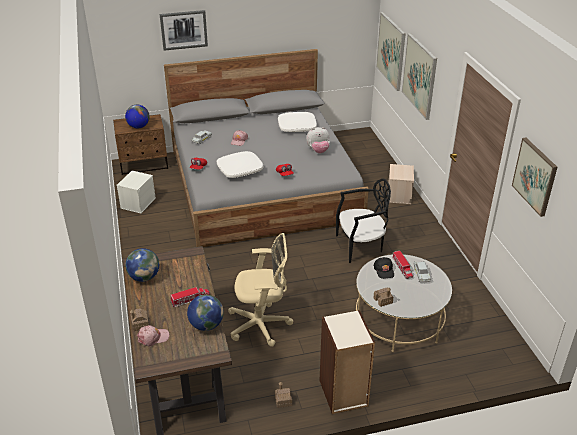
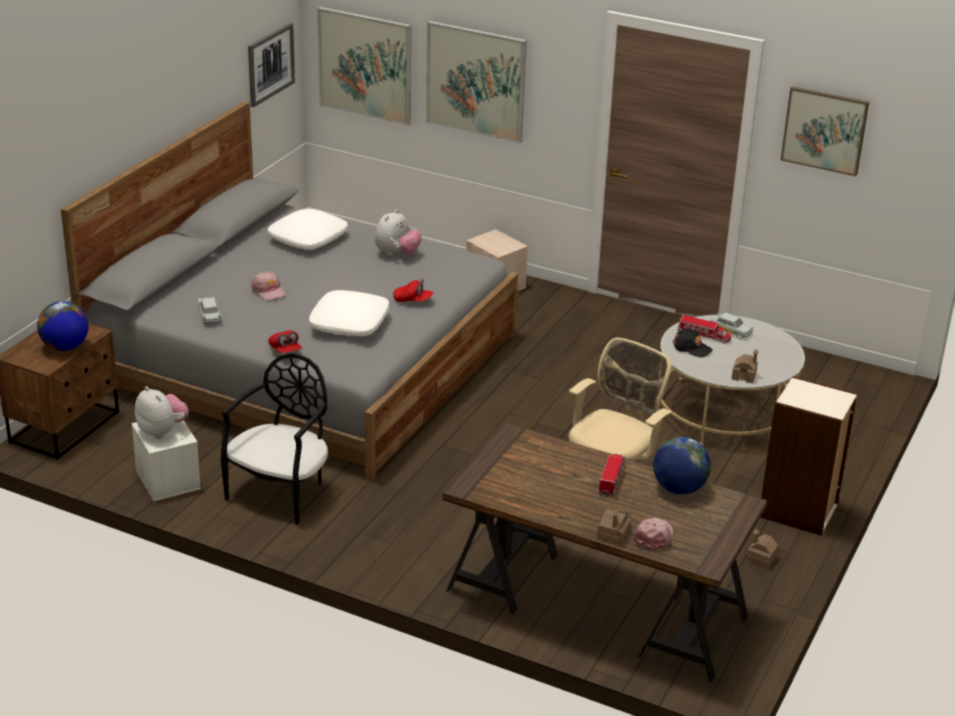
camera: 50 degrees left, 5 degrees down
(134, 179) = (162, 431): none -> plush toy
(144, 277) = (513, 492): globe -> none
(184, 30) = (81, 129): picture -> picture (270, 64)
(360, 246) = (556, 363): black chair -> black chair (281, 493)

